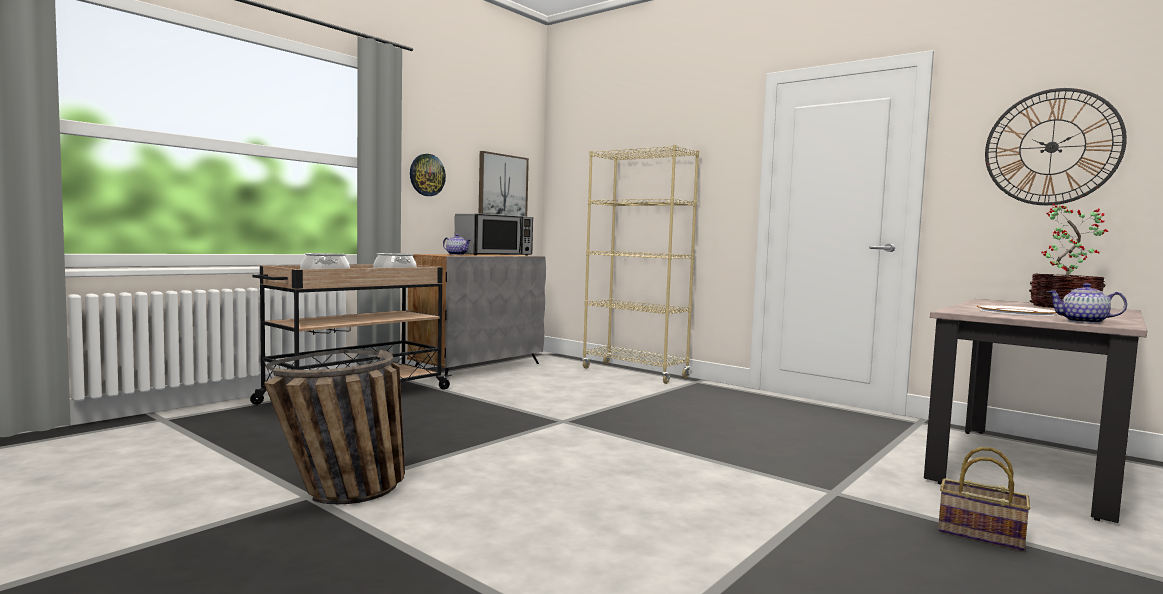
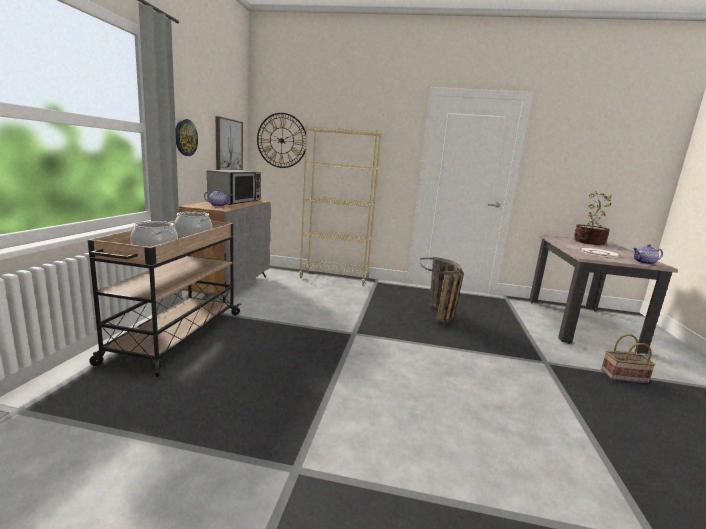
camera: 30 degrees left, 10 degrees up
(345, 496) = (322, 459): basket -> basket (440, 318)
(1052, 147) = (583, 157): wall clock -> wall clock (282, 140)

